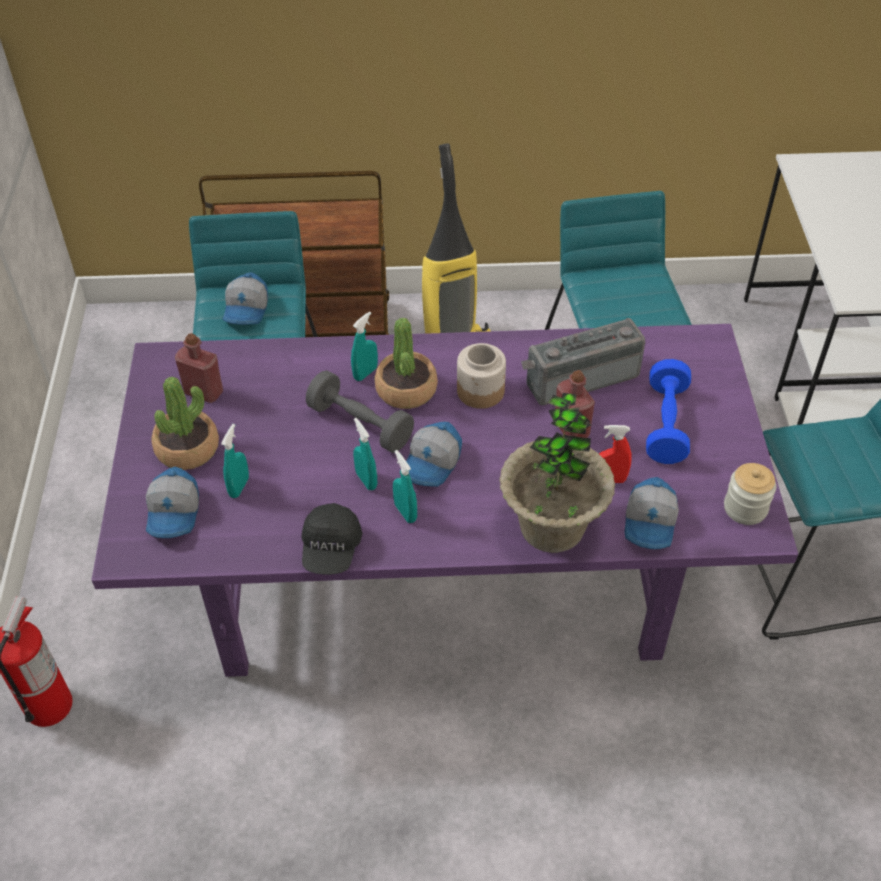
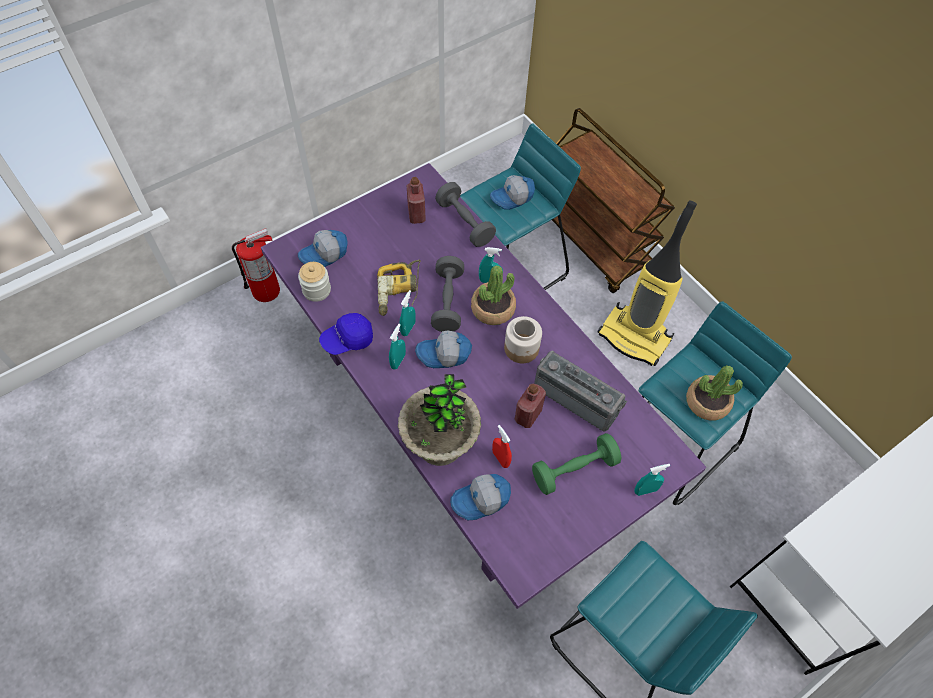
camera: 55 degrees right, 10 degrees up
(187, 448) = (371, 233): potted plant -> potted plant (707, 402)
(239, 487) = (361, 272): turquoise spray bottle -> turquoise spray bottle (645, 490)
(260, 354) = (465, 223): none -> grey dumbbell
(304, 463) = (399, 291): none -> power drill
(331, 549) = (347, 339): black cap -> blue cap
(666, 424) = (574, 469): blue dumbbell -> green dumbbell
(745, 508) = (534, 553): jar -> jar (316, 290)

